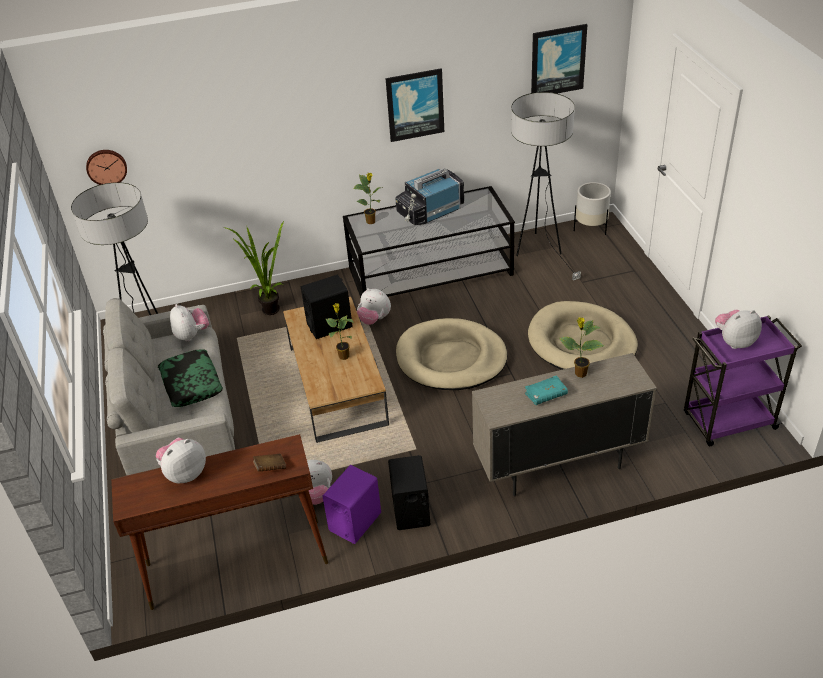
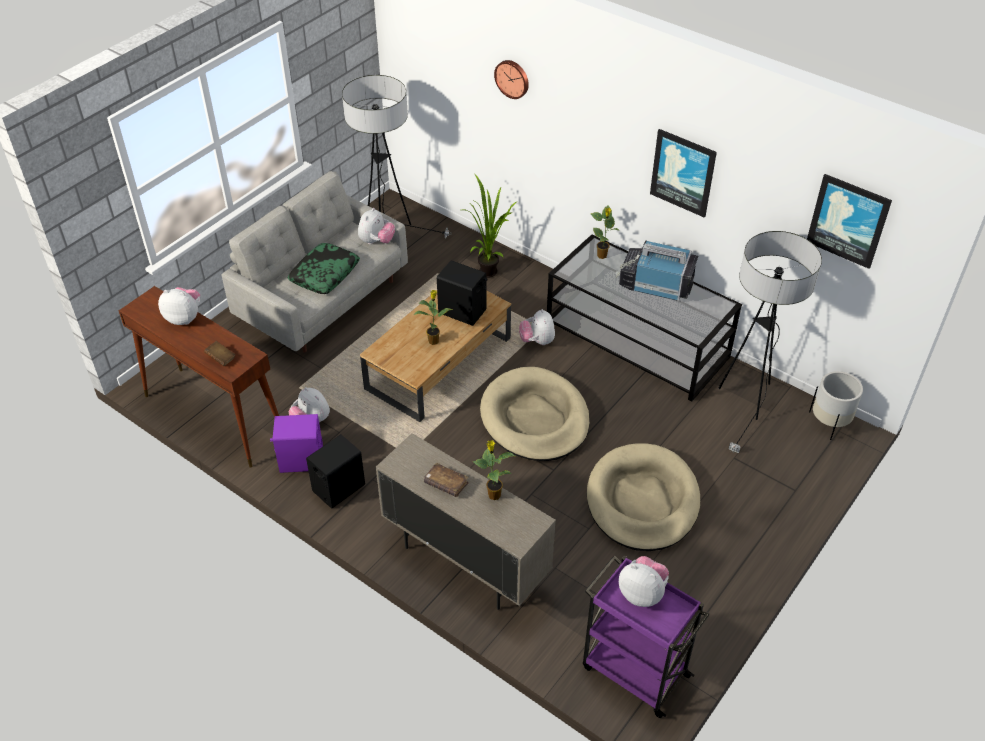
camera: 50 degrees right, 5 degrees up
(106, 167) = (417, 66): wall clock -> wall clock (512, 78)
(545, 395) = (446, 483): turquoise book -> brown book

